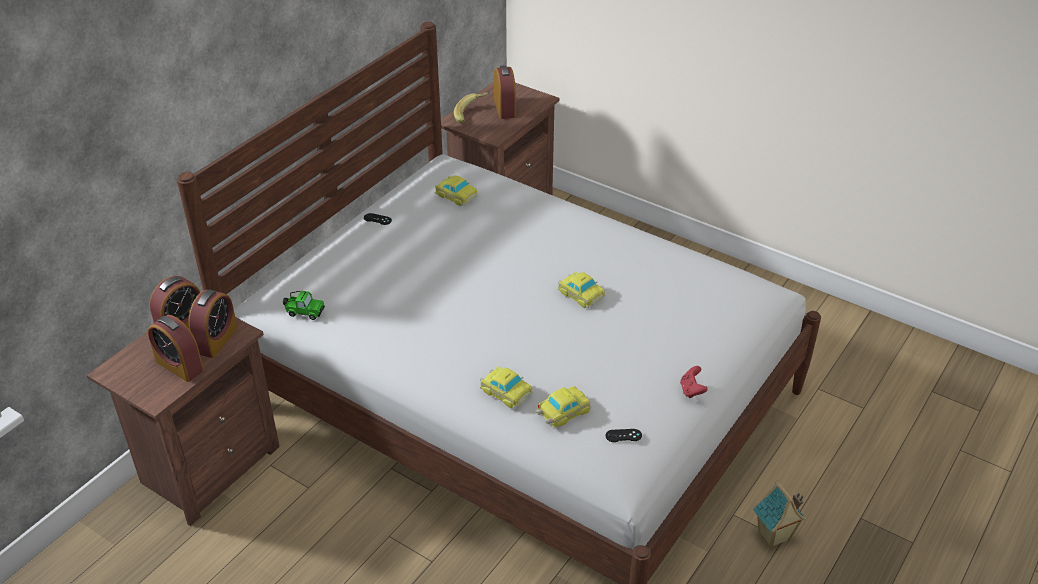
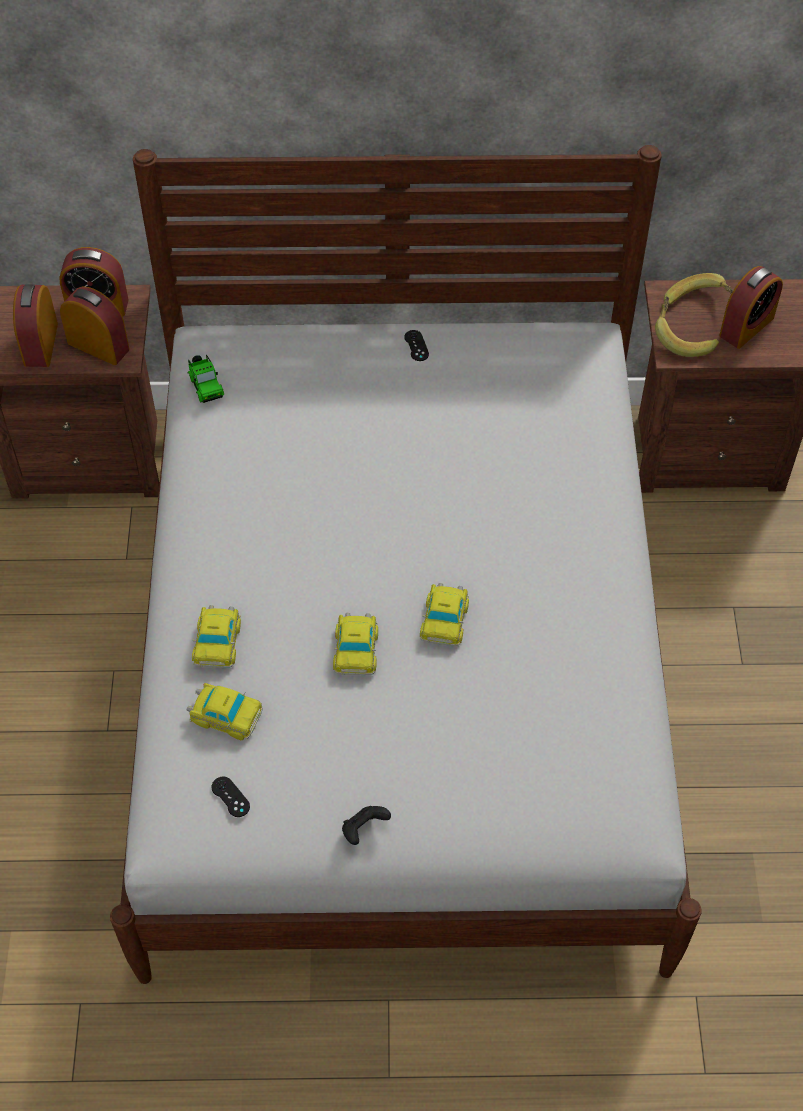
camera: 55 degrees right, 15 degrees up
(216, 340) = (98, 346): alarm clock -> alarm clock turned 135 degrees counterclockwise
(455, 195) = (526, 387): toy car -> toy car (356, 647)
(488, 129) = (682, 338): none -> banana
(692, 390) = (364, 830): red game controller -> black game controller
(774, 537) = (385, 1065): toy house -> none

